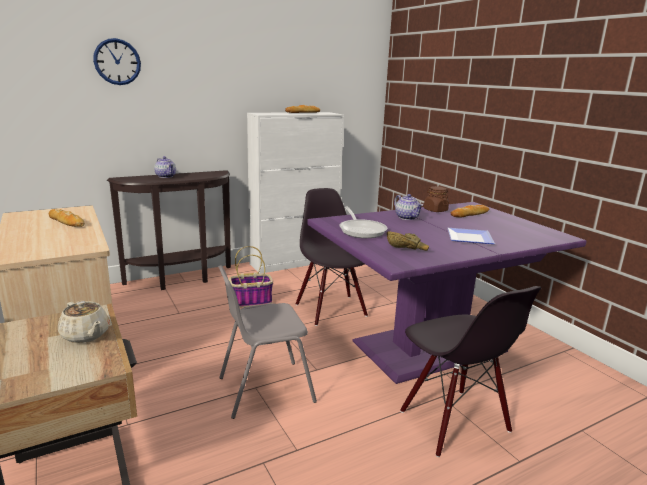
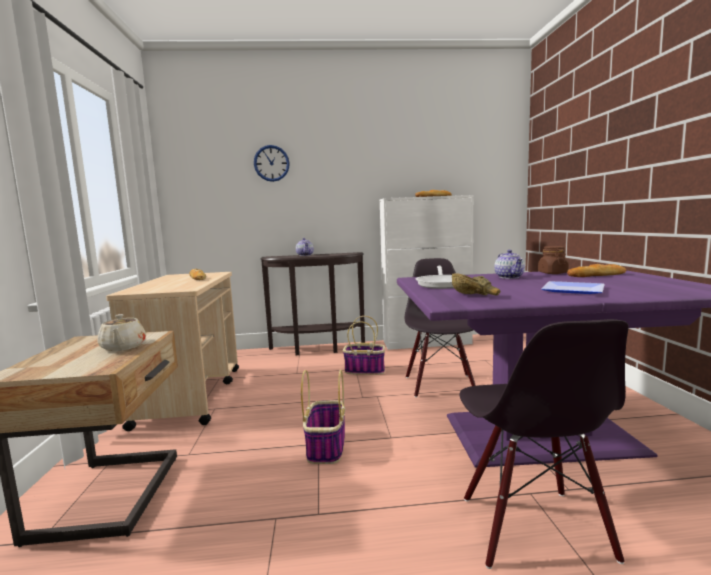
camera: 25 degrees right, 10 degrees down
(264, 389) = (326, 446): grey chair -> basket

